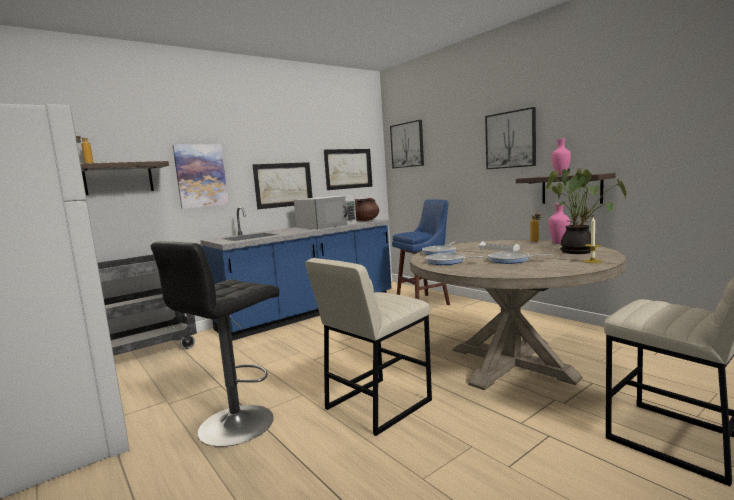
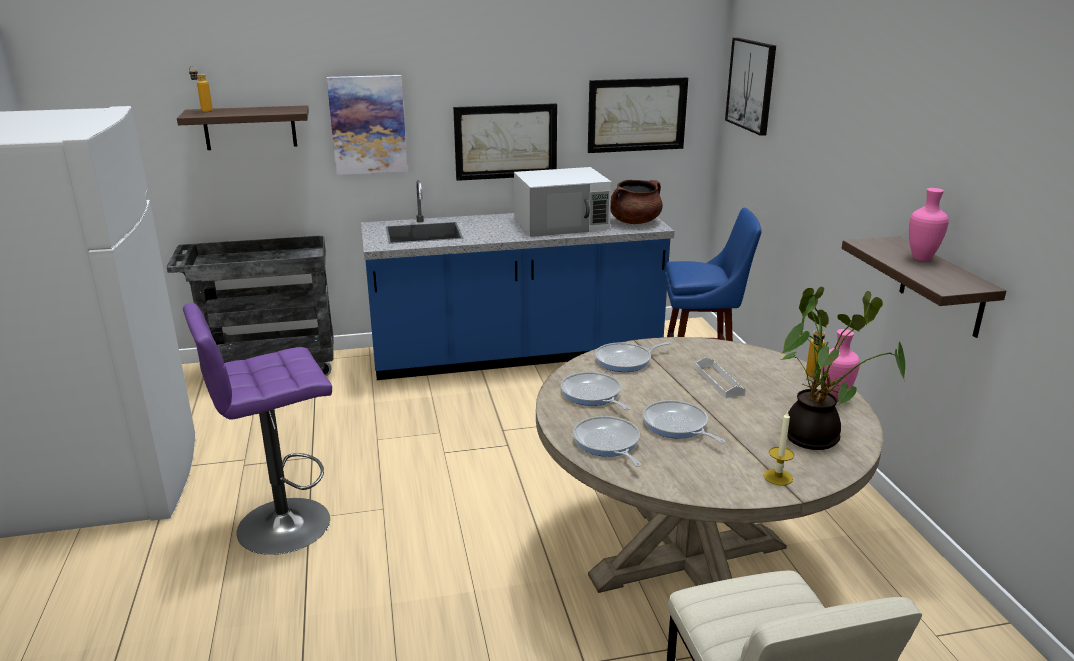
camera: 25 degrees right, 15 degrees up
(235, 425) = (282, 525): black stool -> purple stool
(376, 405) = (446, 561): beige chair -> none
(491, 270) = (607, 443): none -> frying pan
(510, 140) = (882, 148): picture -> none

